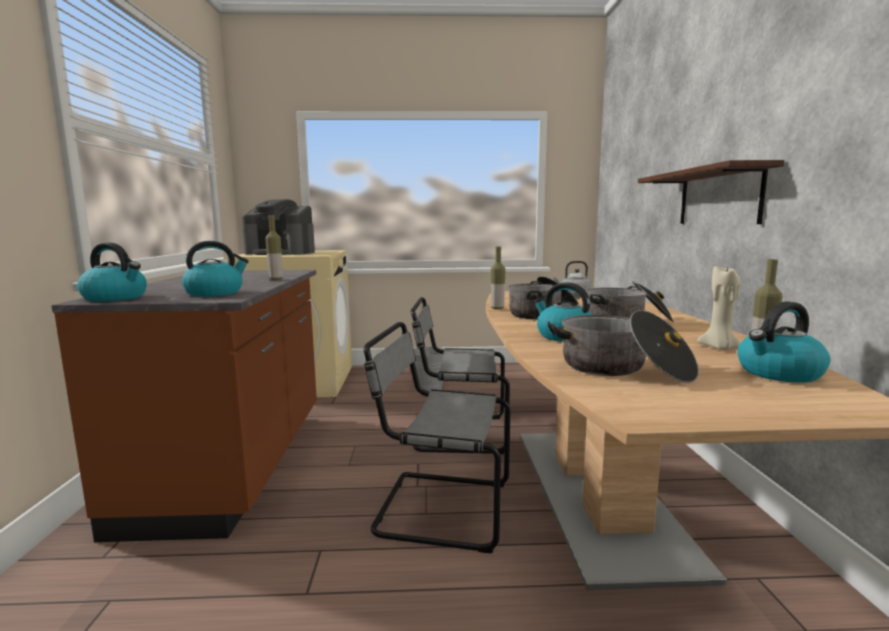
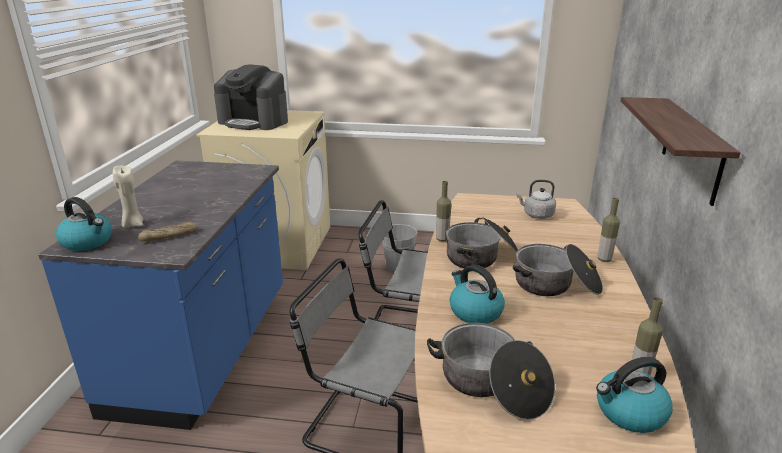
camera: 10 degrees right, 15 degrees up
(215, 293) = (169, 236): kettle -> bread
(235, 465) = (205, 349): brown counter -> blue counter
(276, 279) = (231, 198): bottle -> bottle (604, 259)
(719, 347) = (610, 354): beige candle -> beige candle (133, 224)

